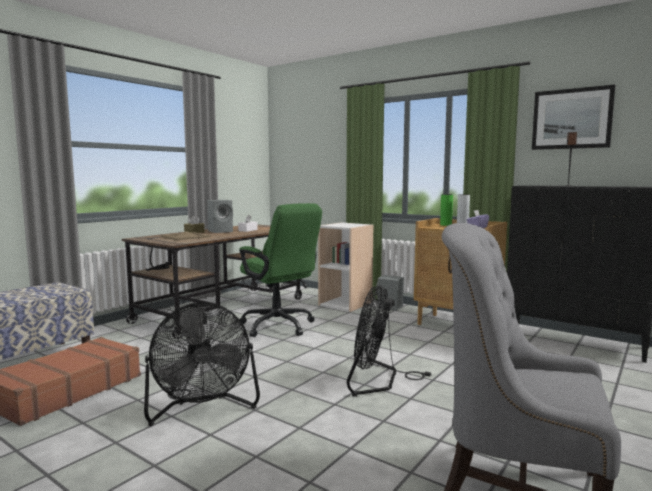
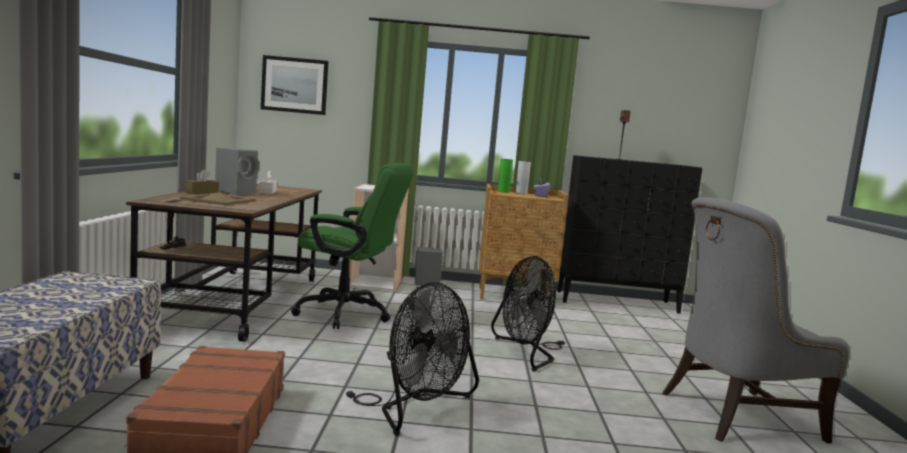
camera: 35 degrees left, 0 degrees up
(571, 119) = (617, 97): picture -> picture (294, 85)

